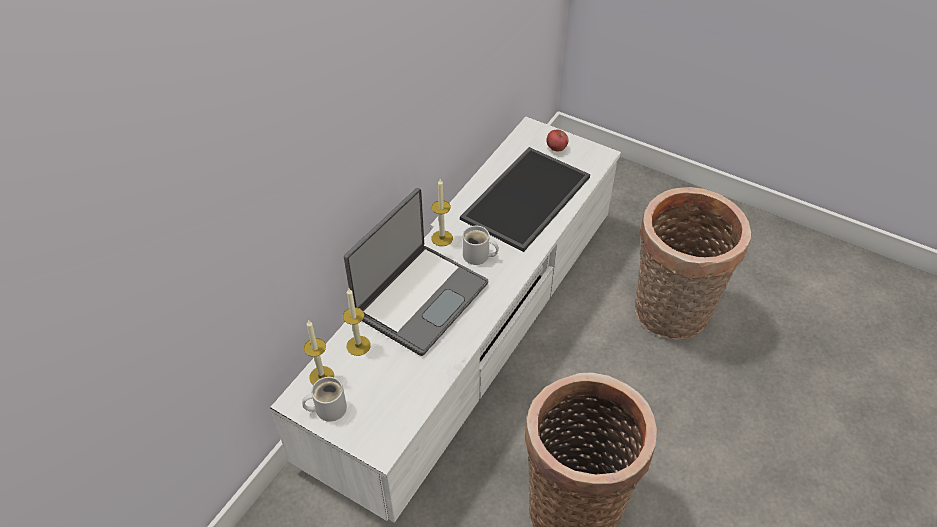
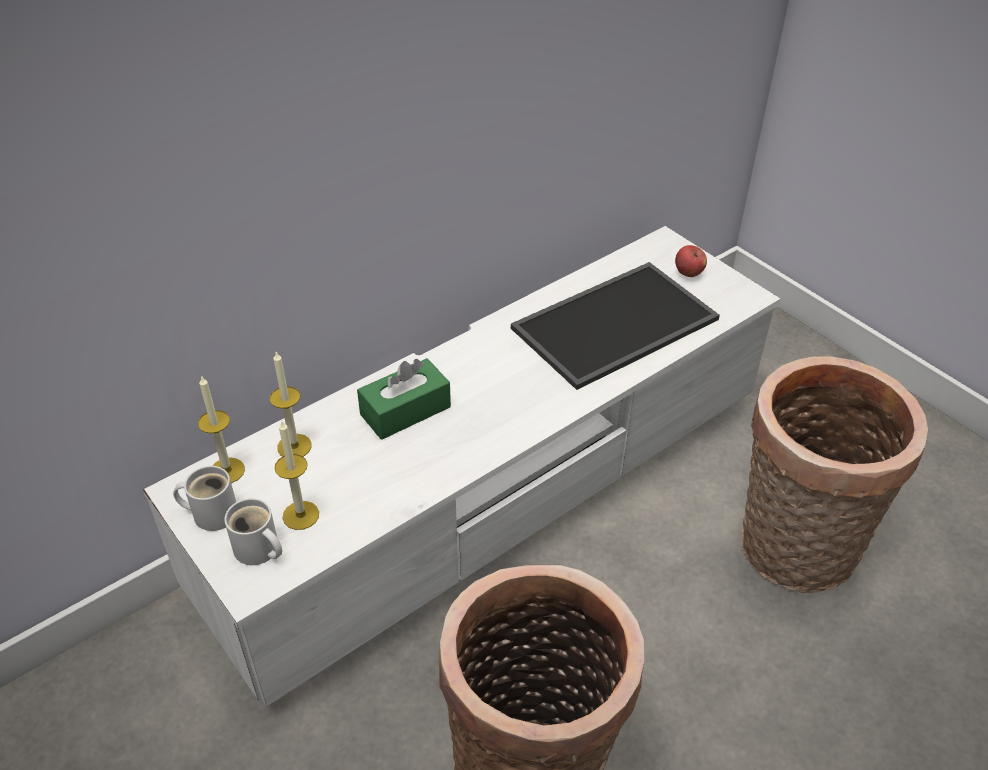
camera: 20 degrees right, 5 degrees down
(420, 298) = (405, 411): laptop -> green tissue box
(442, 238) = (475, 345): candle -> candle (301, 515)
(478, 256) = (511, 379): white mug -> white mug (258, 551)

